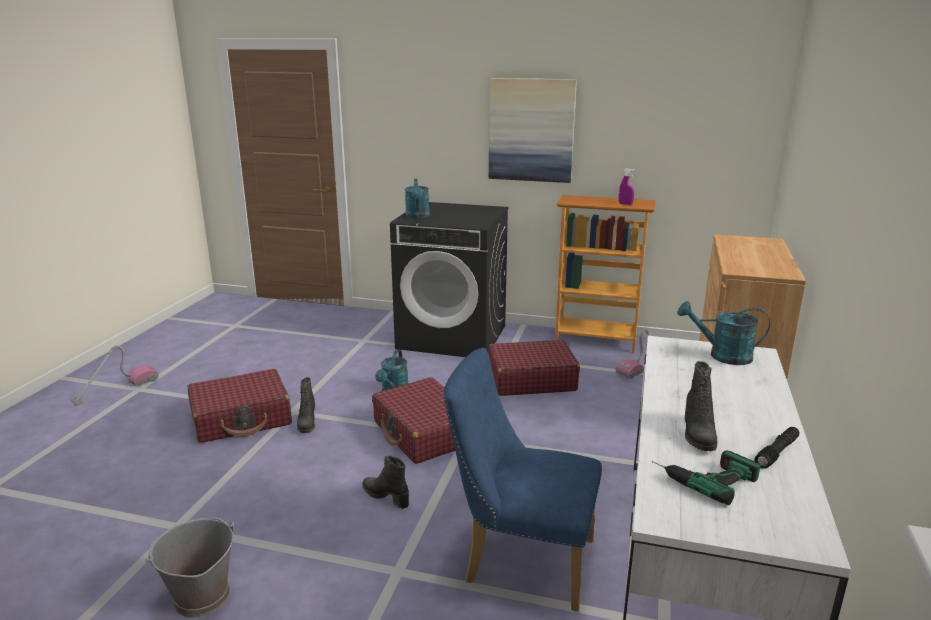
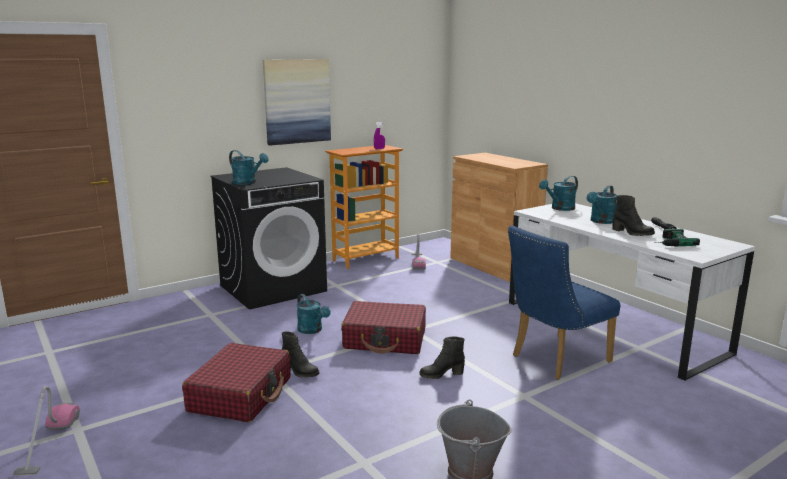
camera: 50 degrees left, 5 degrees down
(531, 380) = (378, 290): red suitcase -> none
(713, 398) = (601, 221): none -> turquoise watering can

